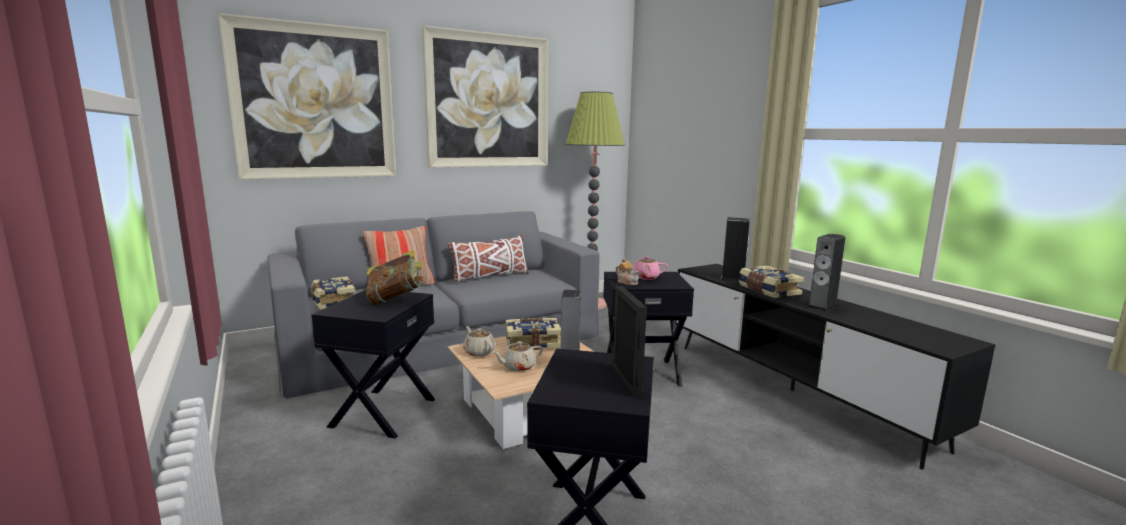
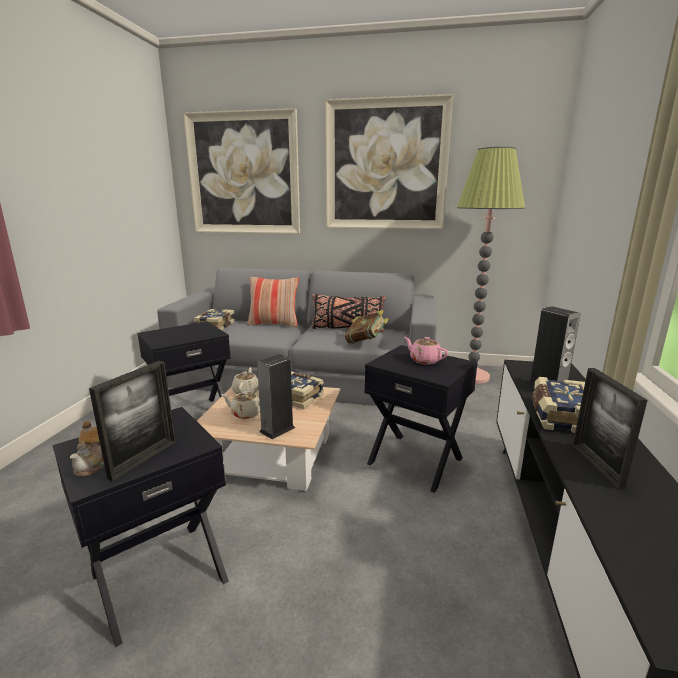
camera: 40 degrees right, 5 degrees up
(396, 299) = (198, 333): book -> book (366, 342)
(489, 276) = (347, 329): white pillow -> black pillow
(627, 282) = (394, 361): teapot -> teapot (95, 463)
(822, 307) = (596, 465): speaker -> picture frame

